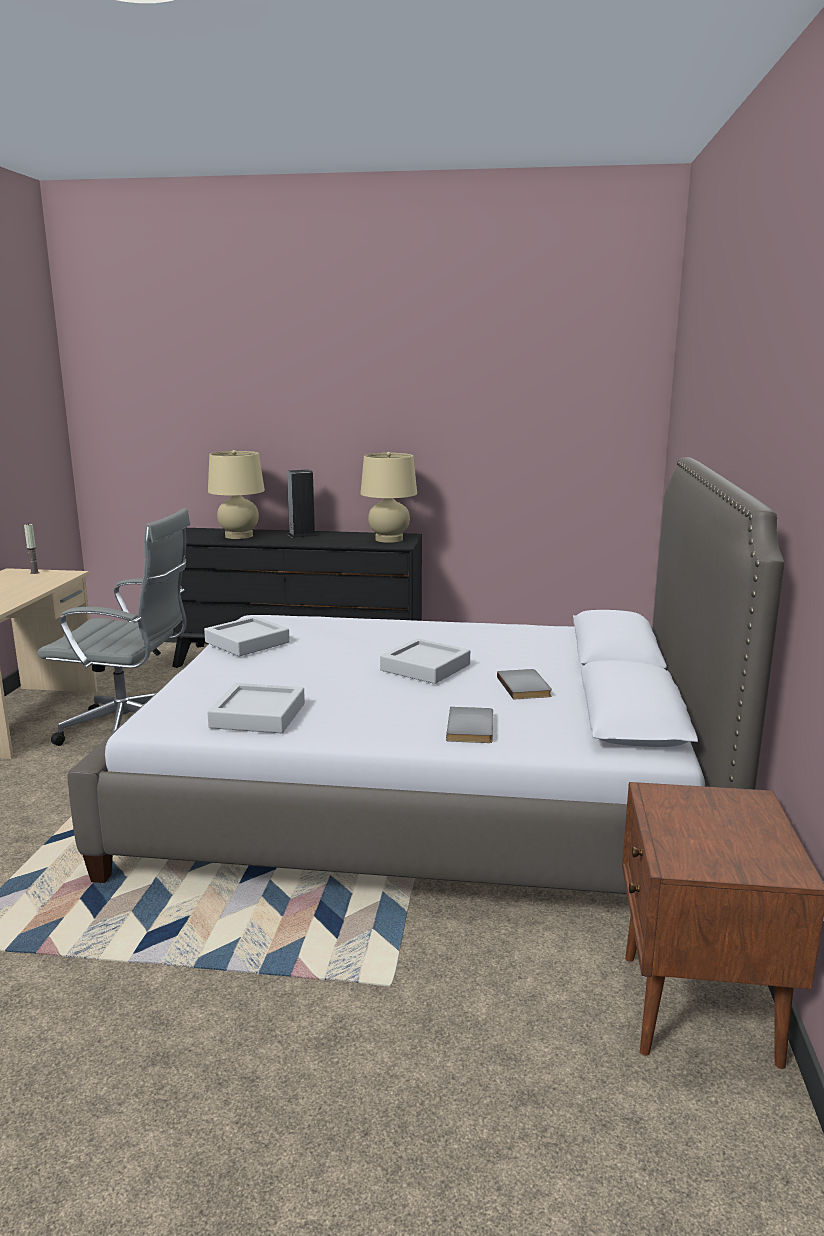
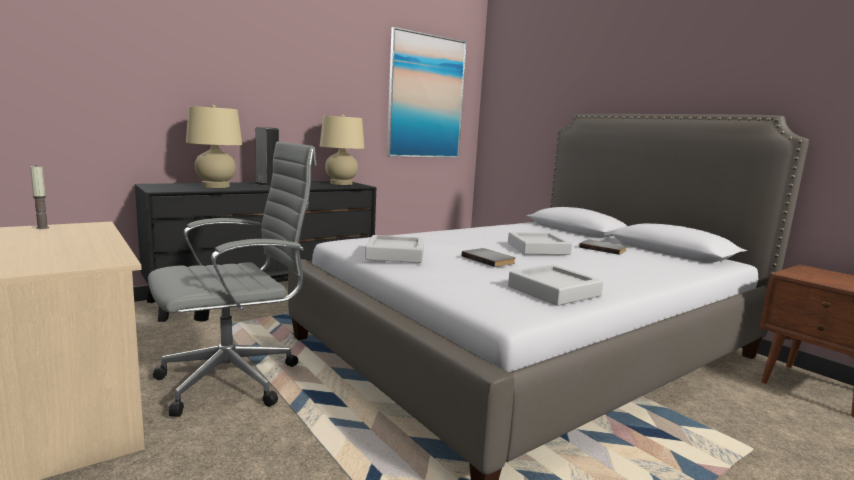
camera: 45 degrees left, 5 degrees down
(472, 728) = (654, 269): grey book -> grey book (489, 259)
(553, 414) = (426, 97): none -> picture

